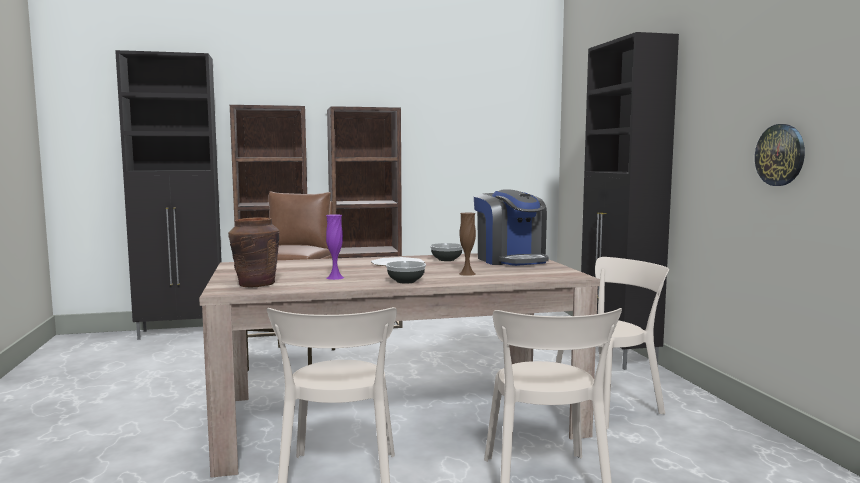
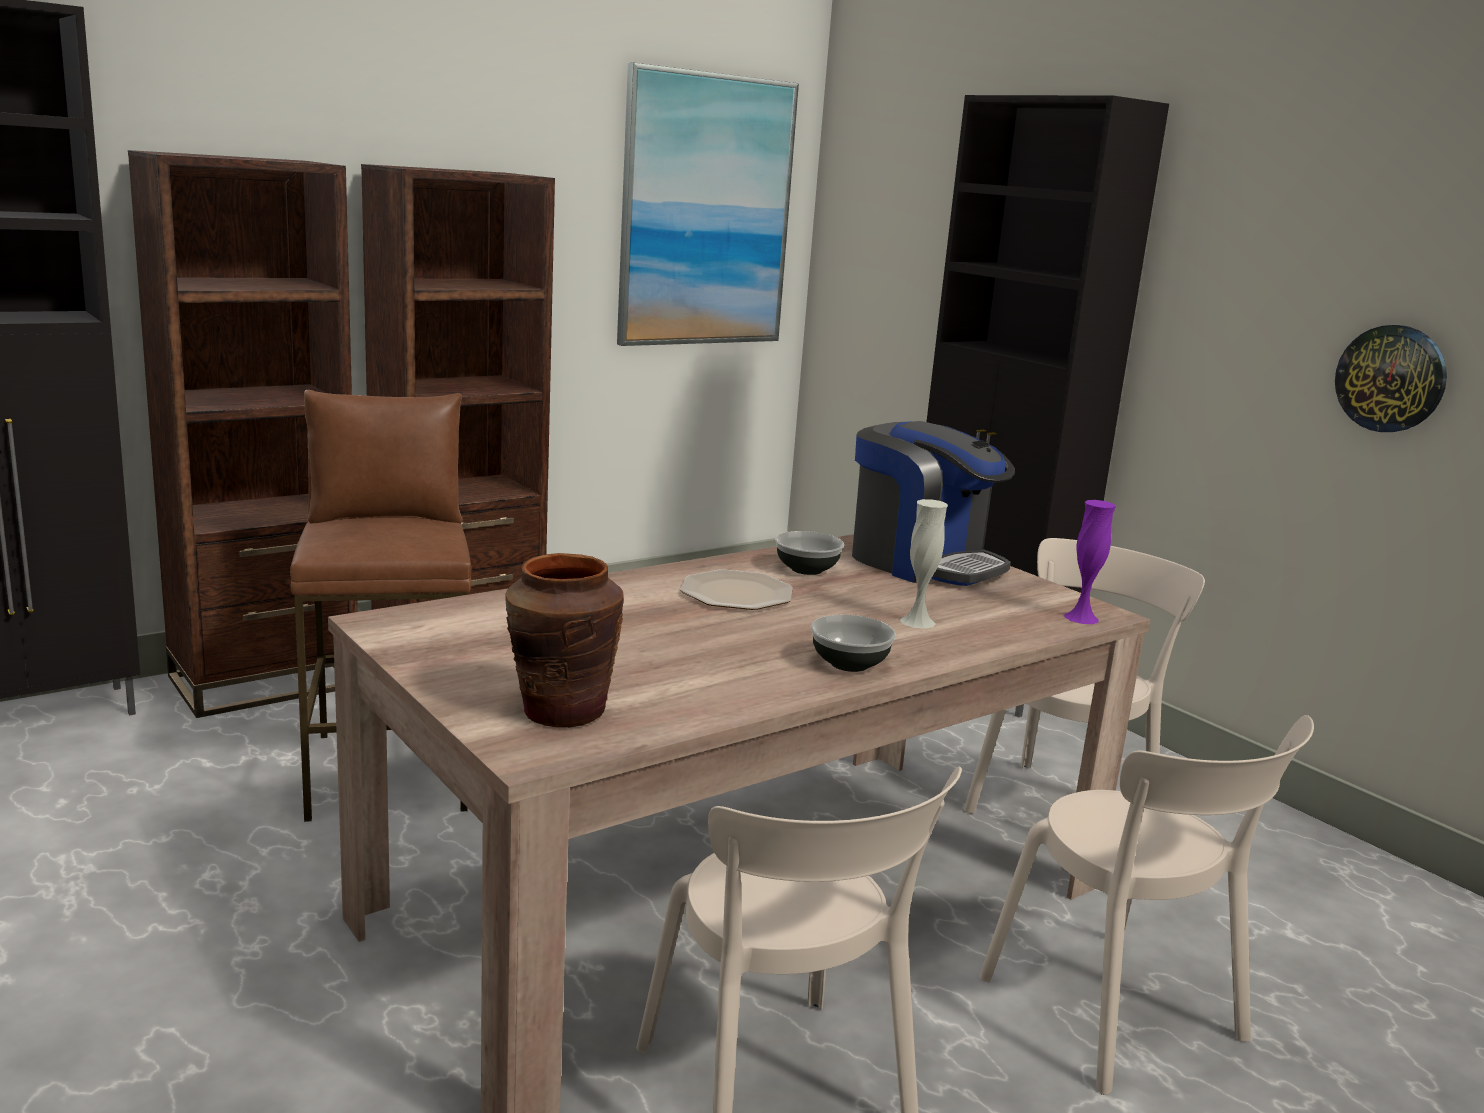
camera: 25 degrees left, 10 degrees up
(335, 277) = (690, 662): purple vase -> purple vase (1081, 618)
(467, 274) = (917, 622): brown vase -> white vase
(497, 125) = (706, 211): none -> picture

